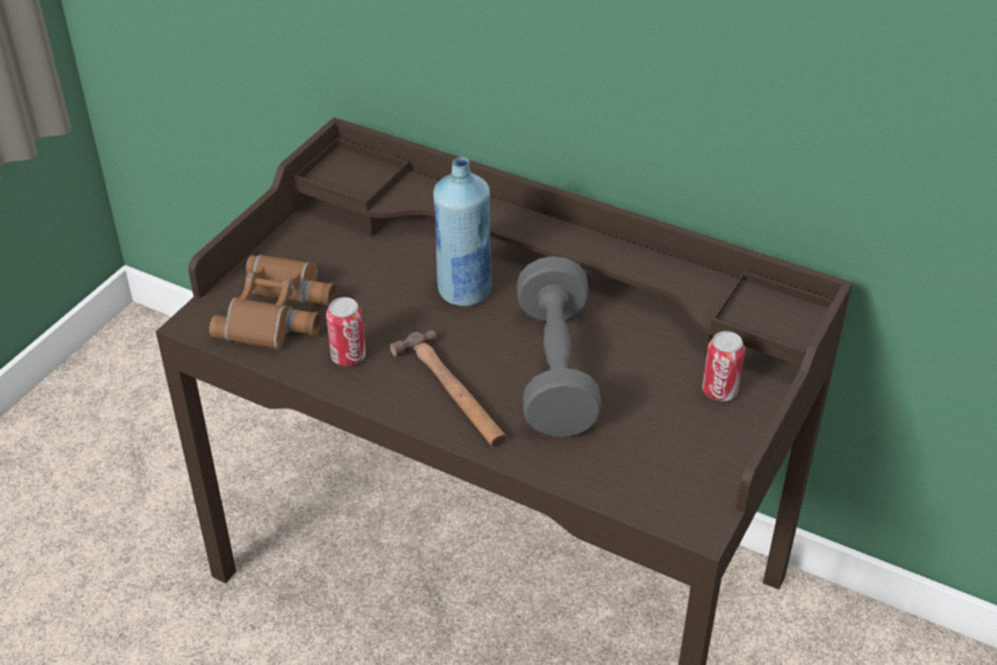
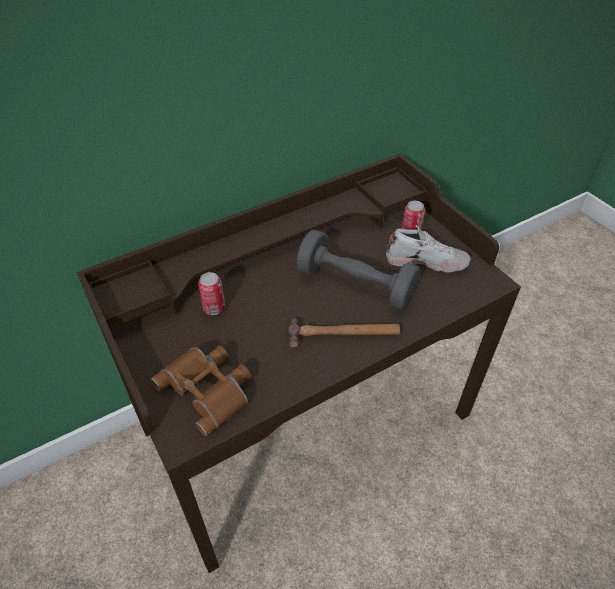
camera: 60 degrees left, 5 degrees up
(348, 357) = (279, 369): can -> can (214, 308)
(464, 292) = (263, 294): blue bottle -> none
(675, 429) = (426, 261): none -> white shoe

